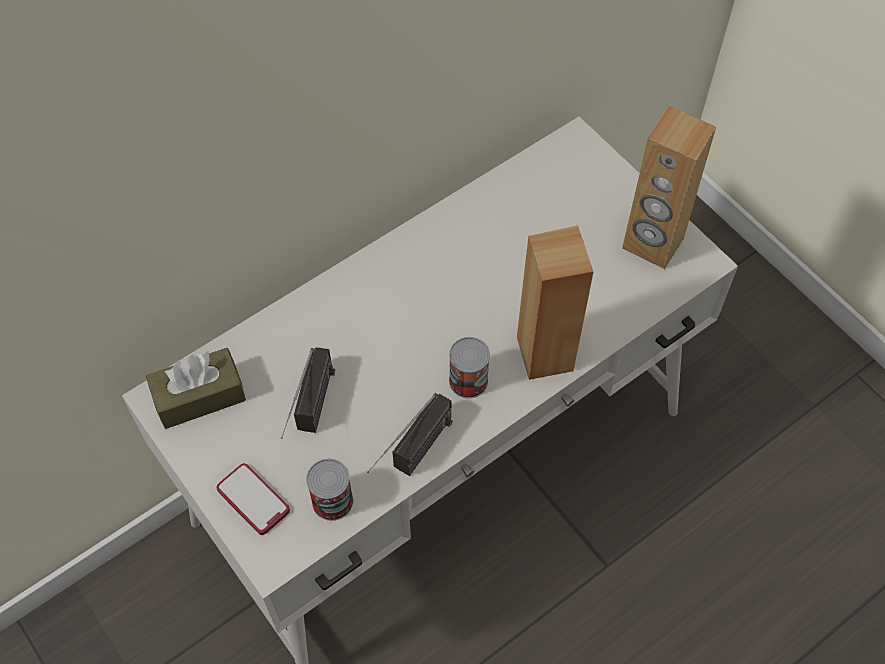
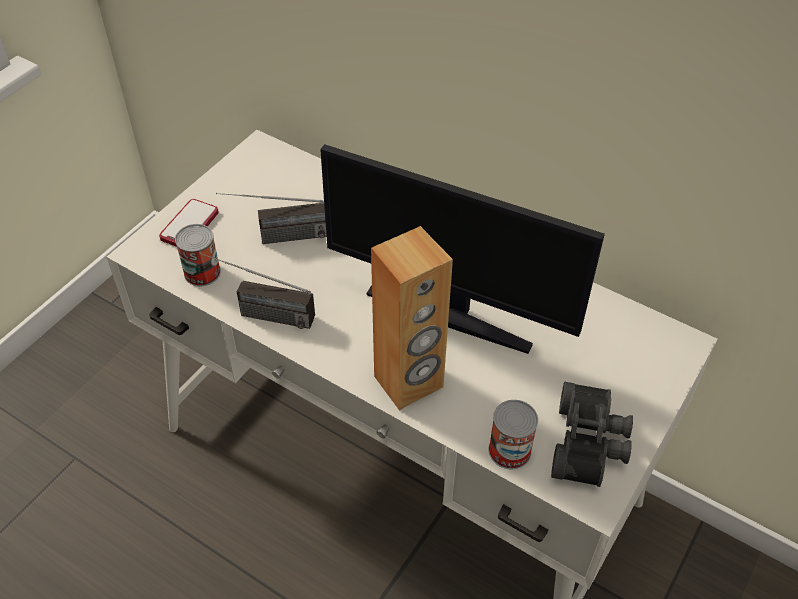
camera: 70 degrees right, 10 degrees down
(199, 396) = (271, 168): brown tissue box -> none
(468, 381) = (353, 331): can -> can (509, 450)
(480, 296) = (450, 315): none -> monitor
(652, 244) = (590, 443): brown speaker -> black binoculars

